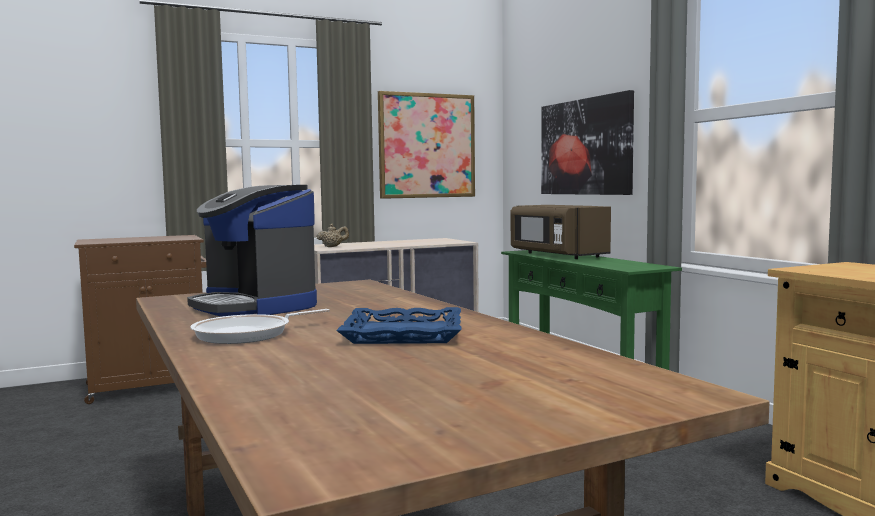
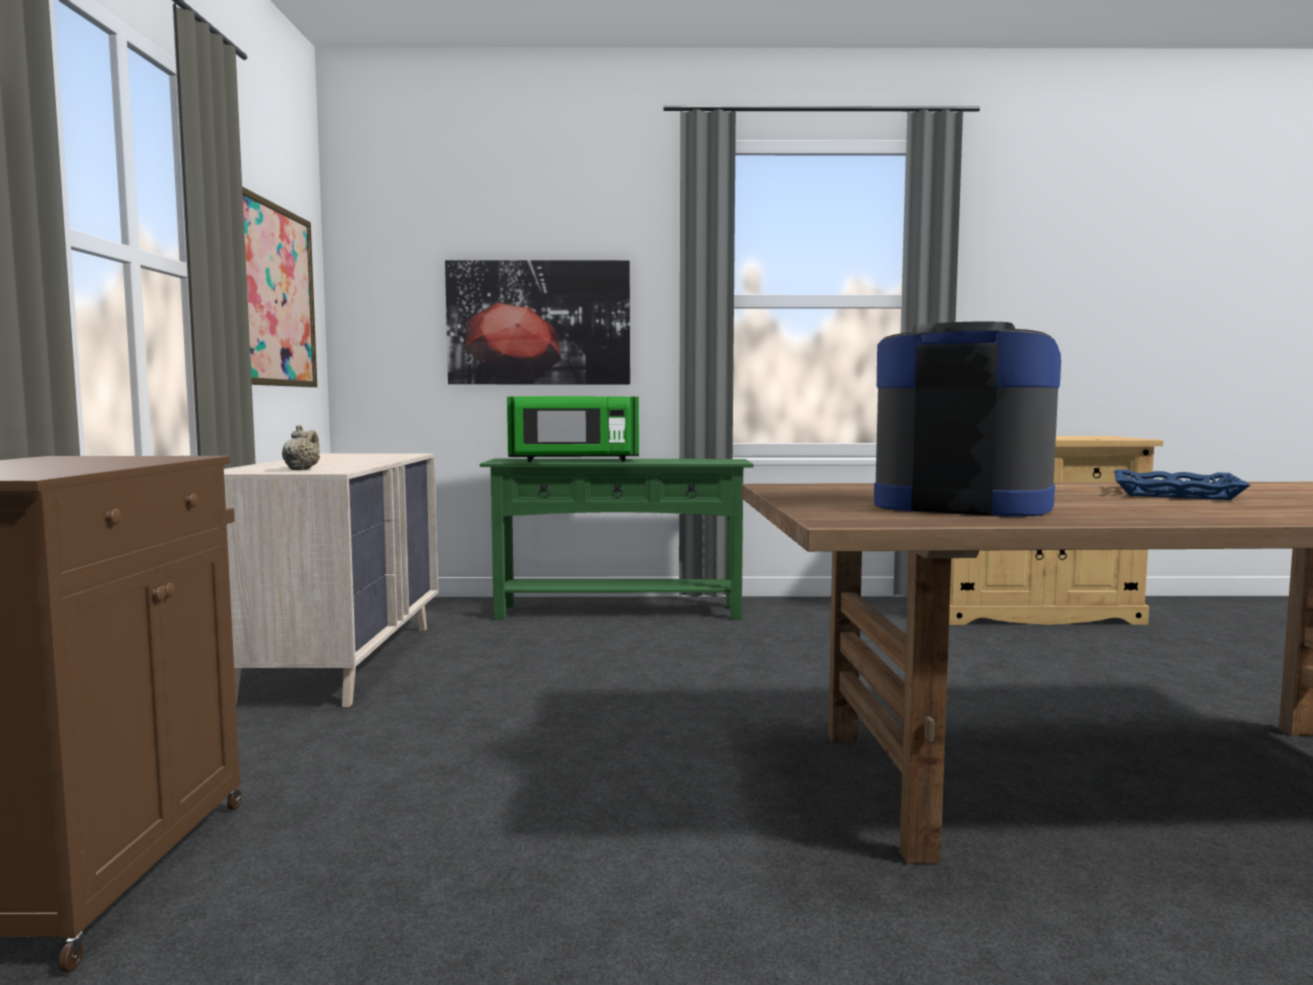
camera: 65 degrees left, 0 degrees up
(248, 334) = (1184, 511): frying pan -> none
(255, 306) = (962, 505): coffee machine -> coffee machine turned 135 degrees counterclockwise
(557, 255) = (573, 460): brown microwave -> green microwave

